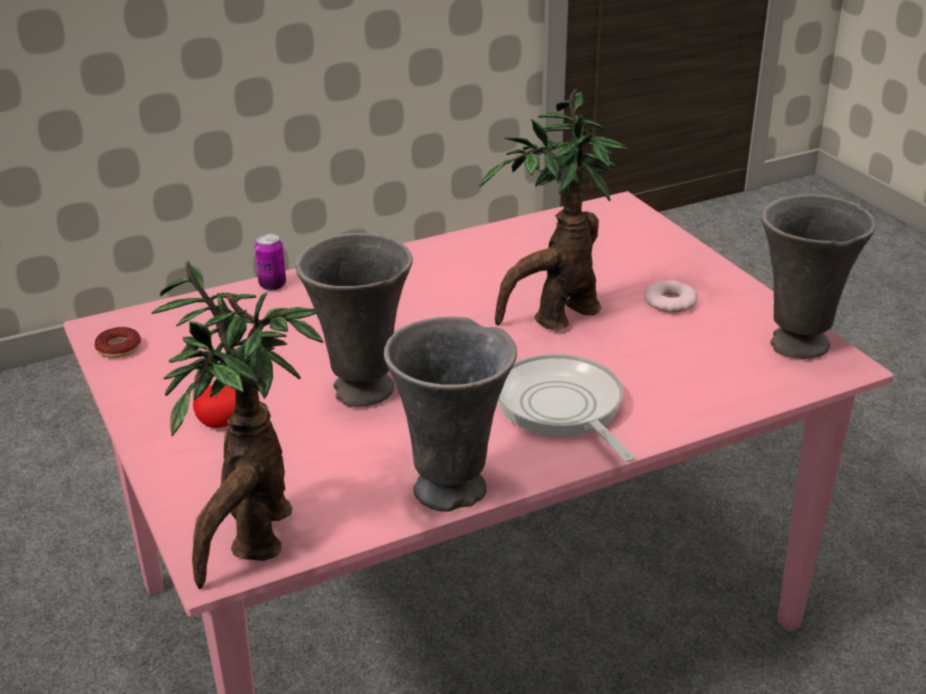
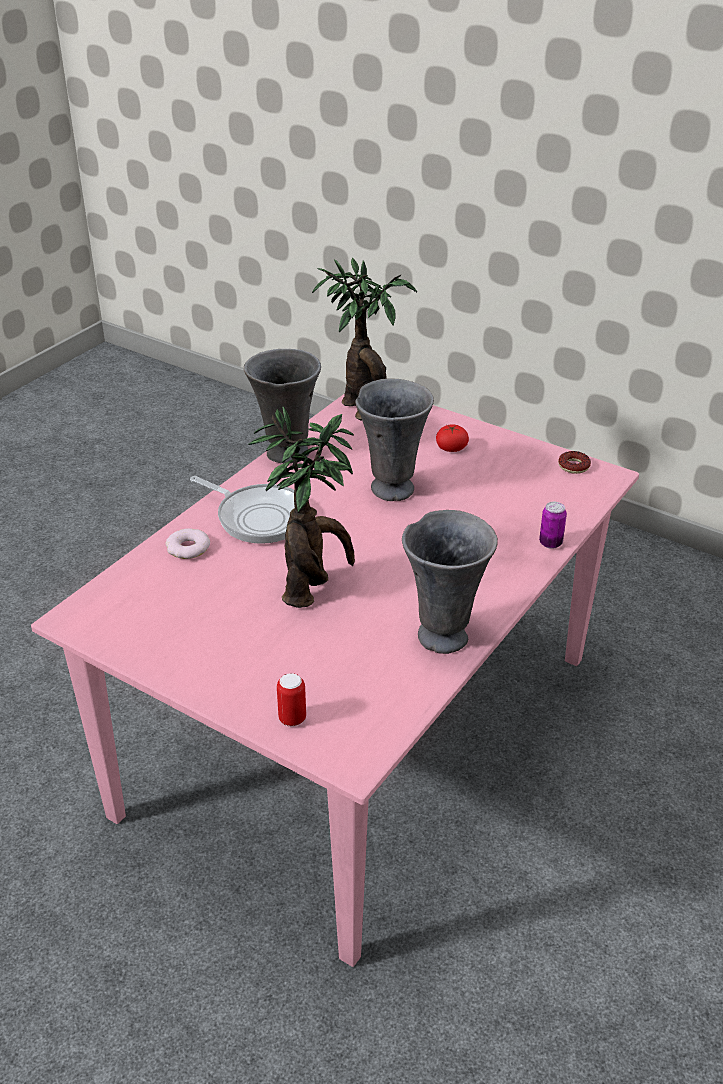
camera: 150 degrees right, 5 degrees up
(650, 236) = (292, 719): none -> can
(670, 302) = (232, 635): donut -> donut (188, 548)
(797, 345) = (111, 624): grey vase -> grey vase (444, 635)

